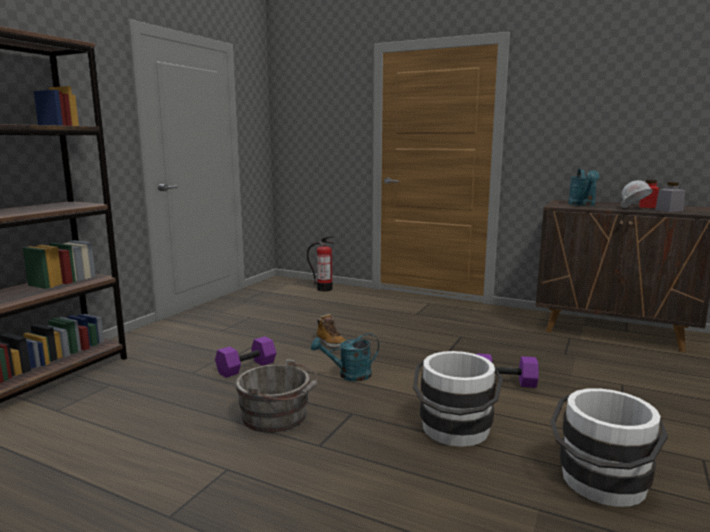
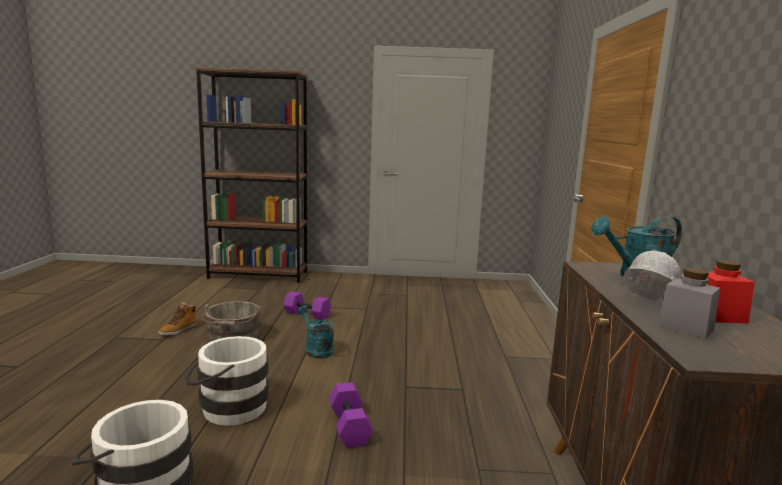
camera: 65 degrees right, 0 degrees up
(324, 289) = (519, 305): fire extinguisher -> none
(330, 343) = (379, 331): boot -> boot (178, 330)

